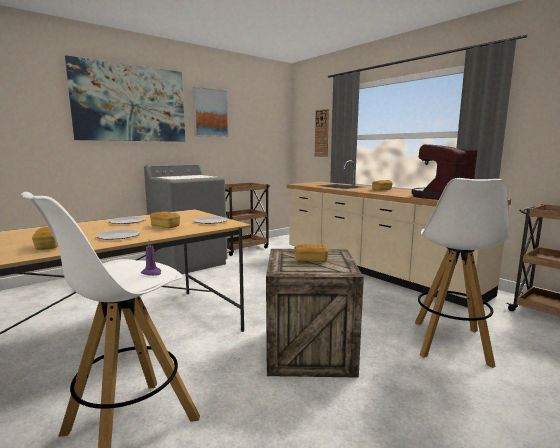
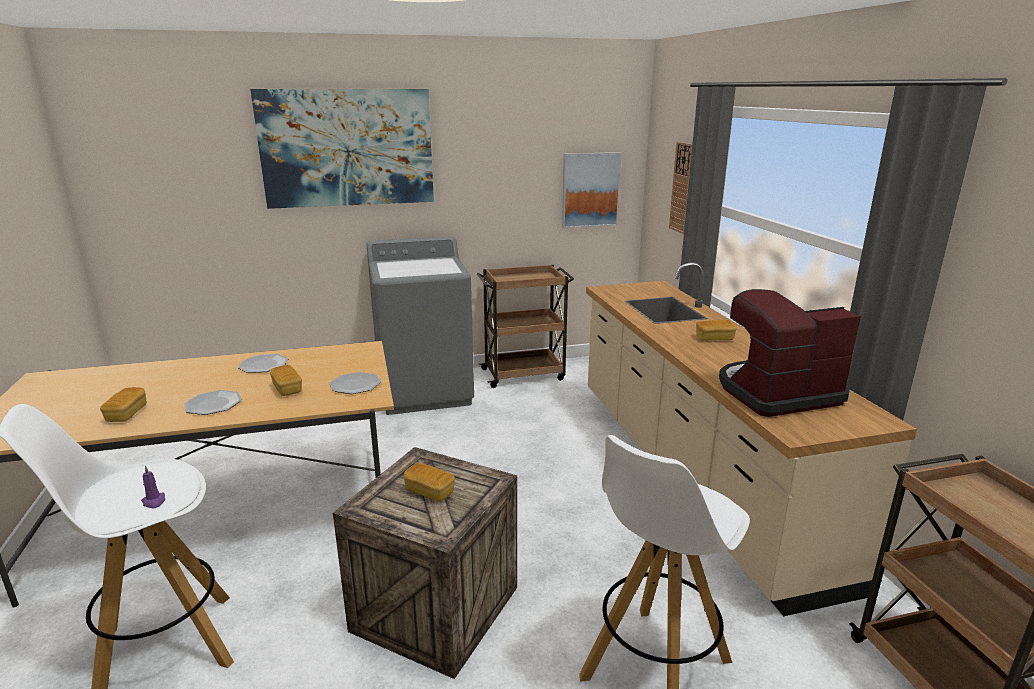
camera: 25 degrees right, 10 degrees up
(210, 113) = (480, 150): picture -> picture (590, 190)

